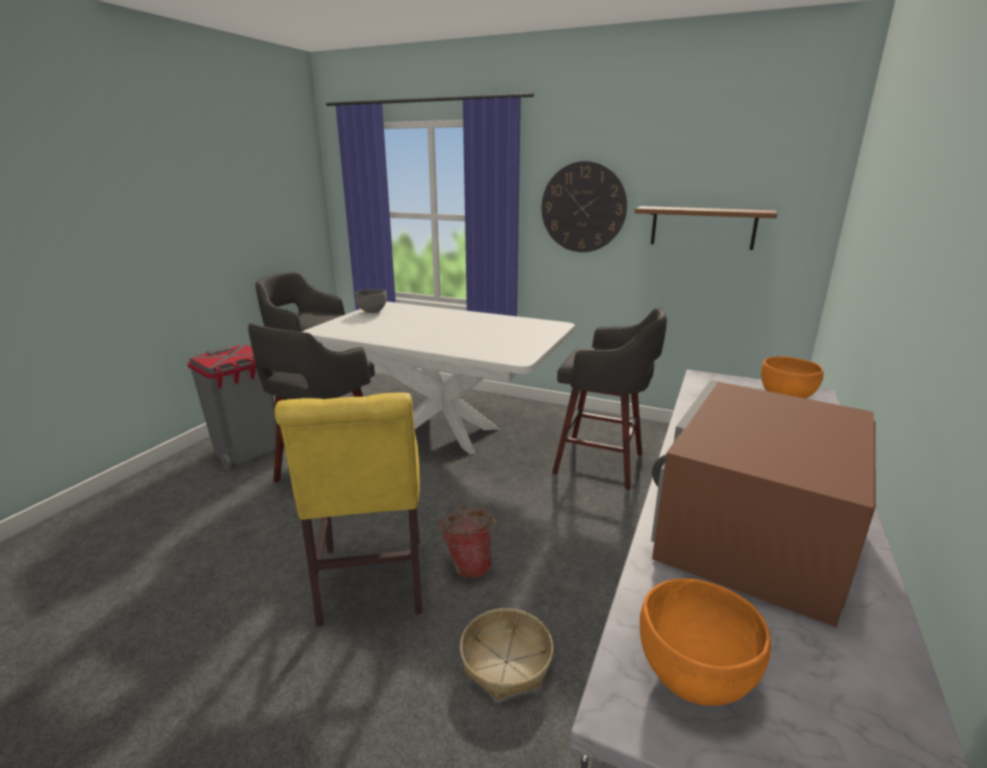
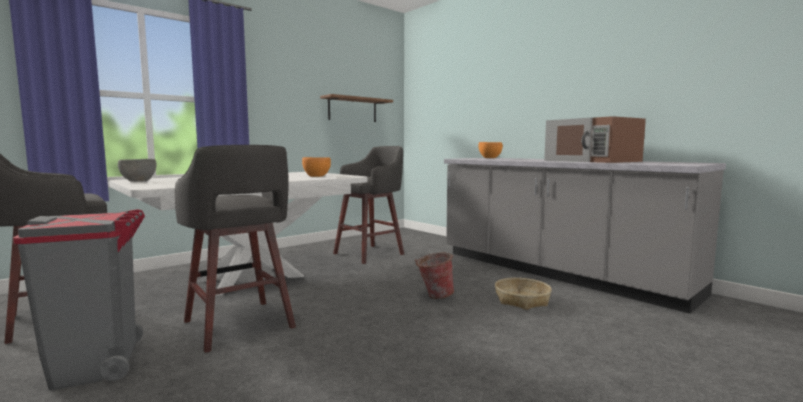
camera: 65 degrees left, 15 degrees down
(371, 585) = (429, 324): yellow chair -> none
(583, 207) = (285, 95): wall clock -> none
(693, 678) = (670, 163): orange bowl -> orange bowl (316, 176)

